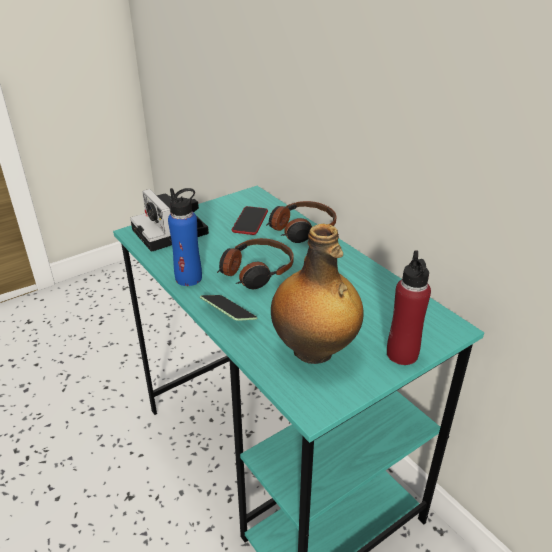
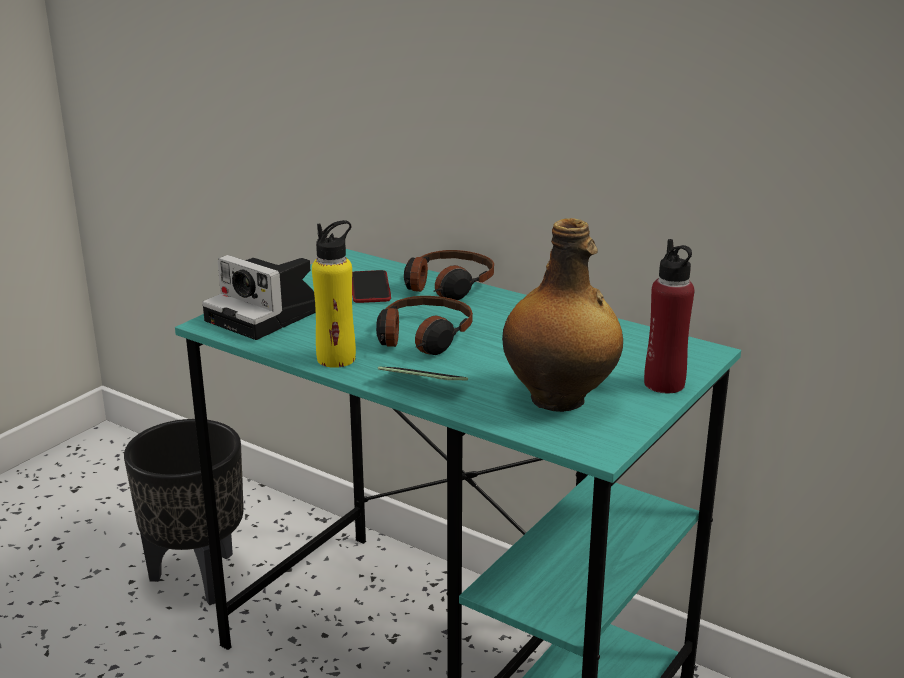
camera: 20 degrees left, 10 degrees down
(161, 361) = (199, 577): none -> black planter
(188, 278) = (336, 359): blue bottle -> yellow bottle

